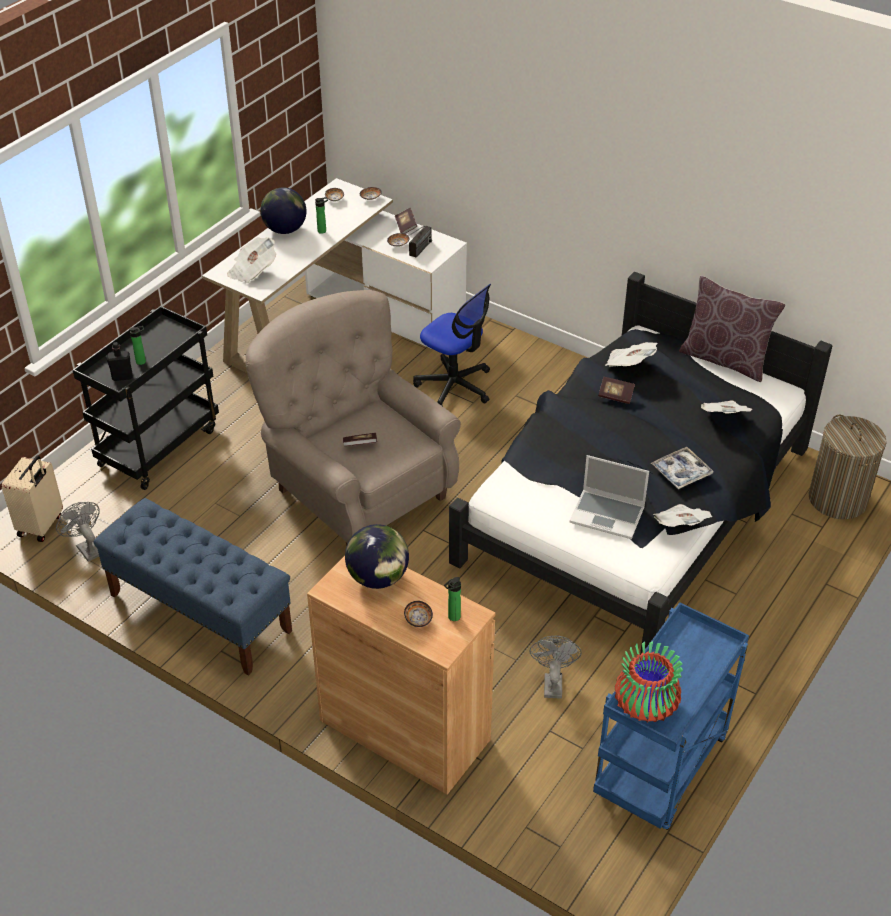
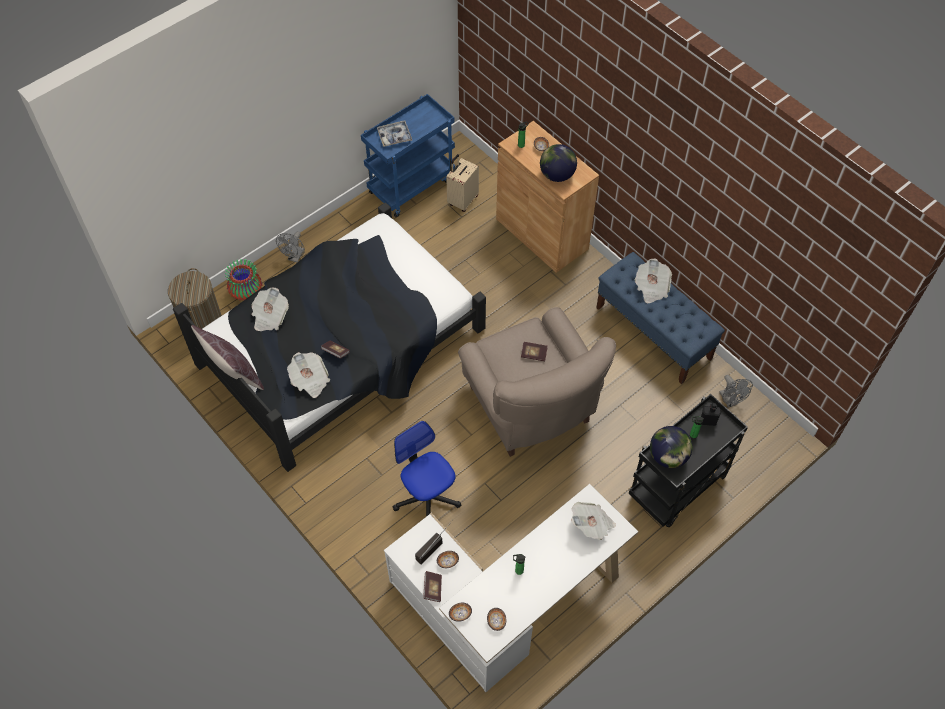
camera: 165 degrees left, 15 degrees up
(41, 525) = (764, 429): beige suitcase -> beige suitcase (462, 200)
(285, 229) = (553, 582): globe -> globe (668, 456)
(552, 682) = (449, 242): grey fan -> grey fan (295, 257)
(608, 515) = (388, 260): laptop -> none
(646, 705) = (431, 120): vase -> vase (246, 291)
(680, 526) = (348, 241): newspaper -> newspaper (651, 287)
(681, 472) = (325, 278): tray -> tray (394, 136)

